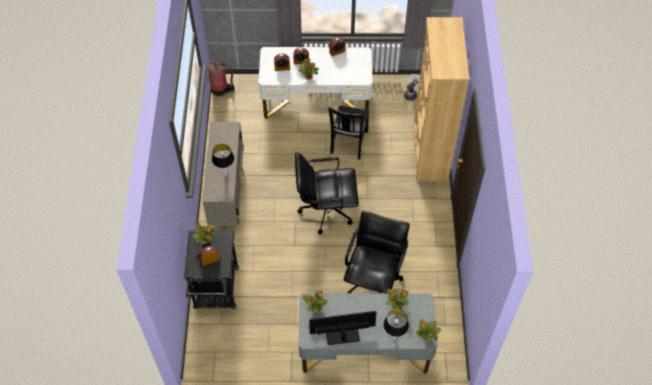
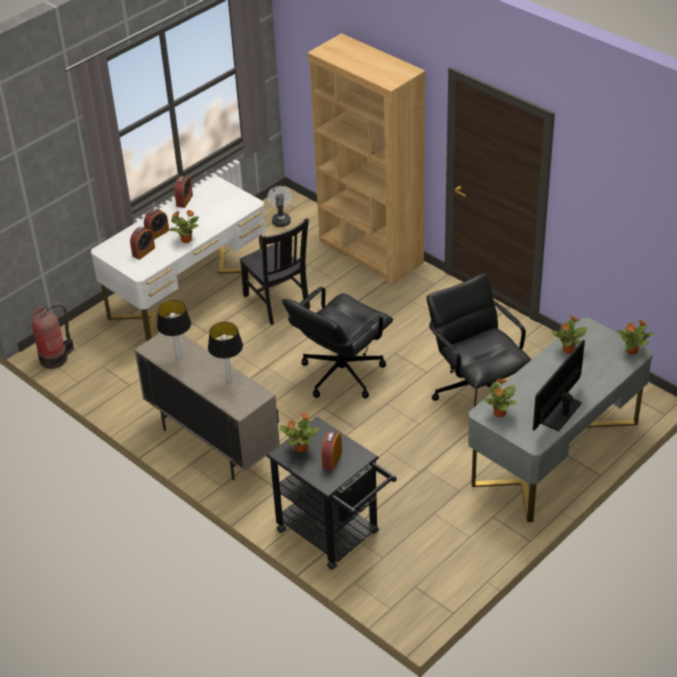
camera: 45 degrees left, 15 degrees down
(393, 338) = (607, 376): table lamp -> table lamp (179, 358)

